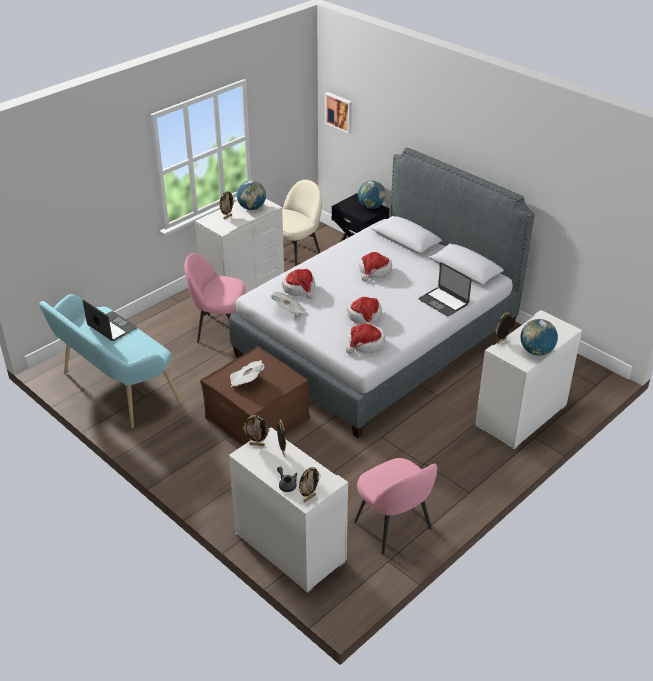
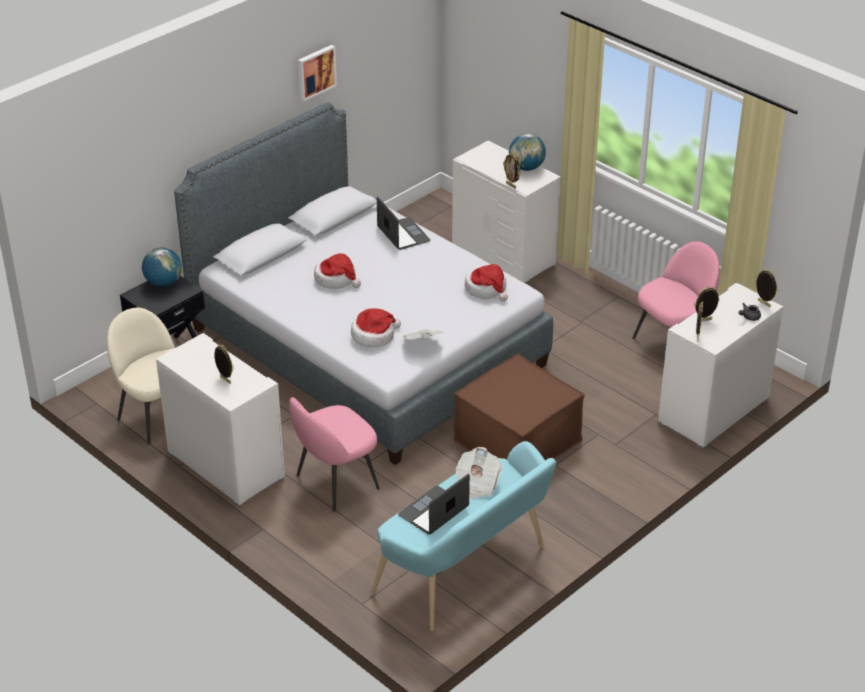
camera: 90 degrees left, 0 degrees up
(219, 329) = (335, 483): pink chair -> pink chair turned 45 degrees clockwise
(246, 381) = (525, 398): newspaper -> newspaper (477, 484)
(252, 208) = (202, 359): globe -> none
(339, 112) = (69, 215): picture -> picture (315, 72)
(364, 316) = (432, 289): hat -> none
(443, 302) = (403, 234): laptop -> laptop turned 75 degrees counterclockwise

